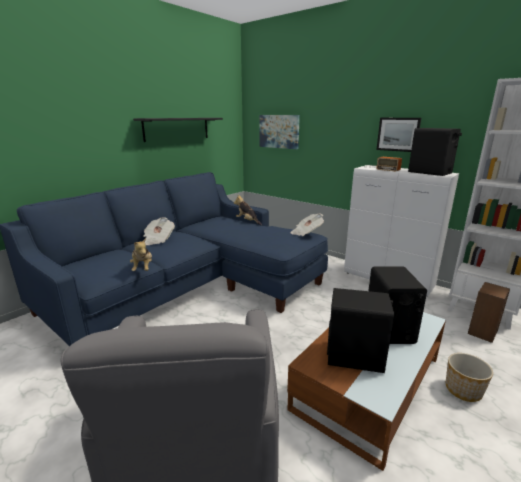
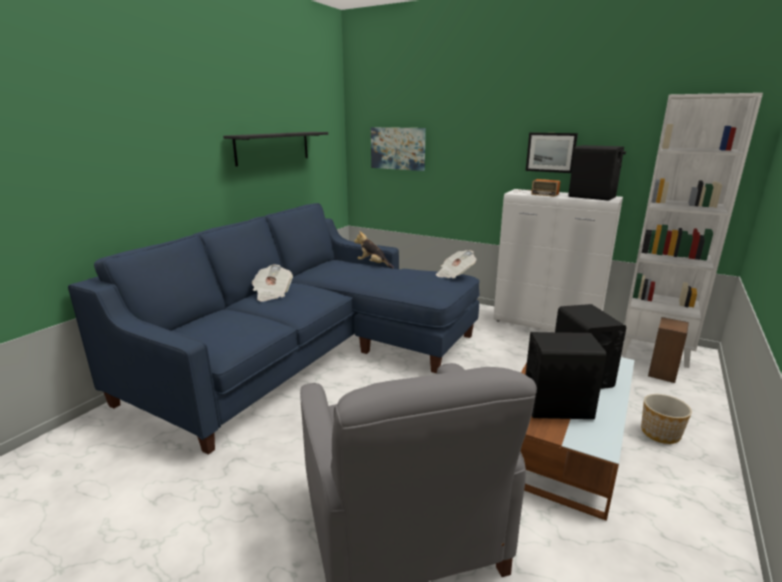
camera: 10 degrees left, 0 degrees up
(143, 268) = (274, 330): plush toy -> none

